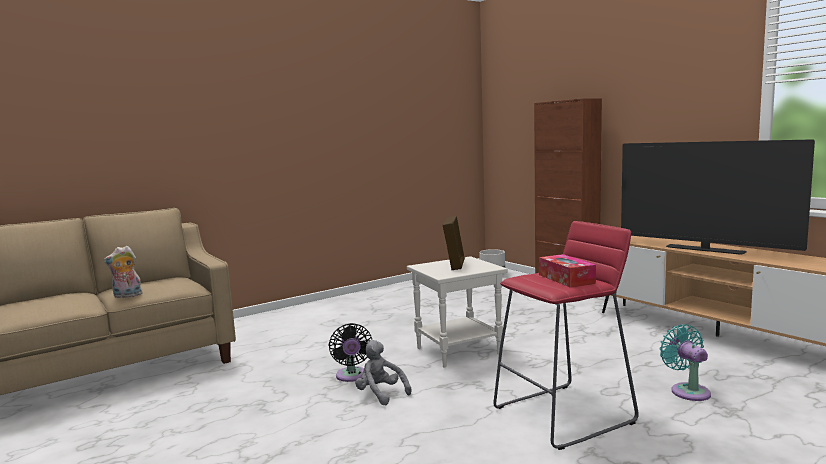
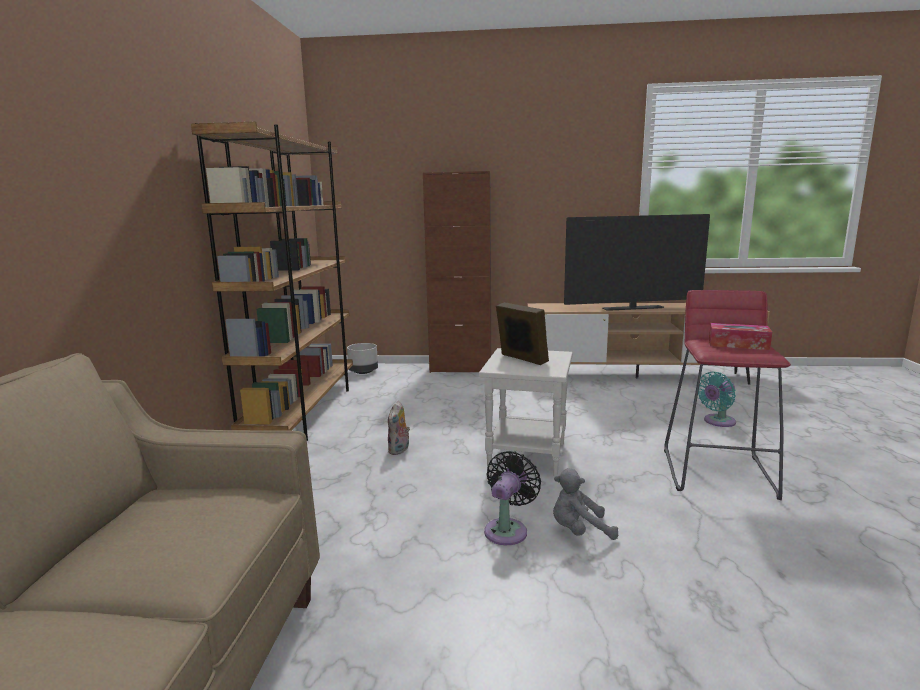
camera: 50 degrees left, 5 degrees up
(127, 296) = (192, 567): plush toy -> plush toy (399, 450)
(352, 376) = (508, 529): black fan -> black fan turned 90 degrees counterclockwise
(404, 288) = (303, 412): none -> brown bookcase
(687, 390) = (717, 422): turquoise fan -> turquoise fan turned 60 degrees counterclockwise

